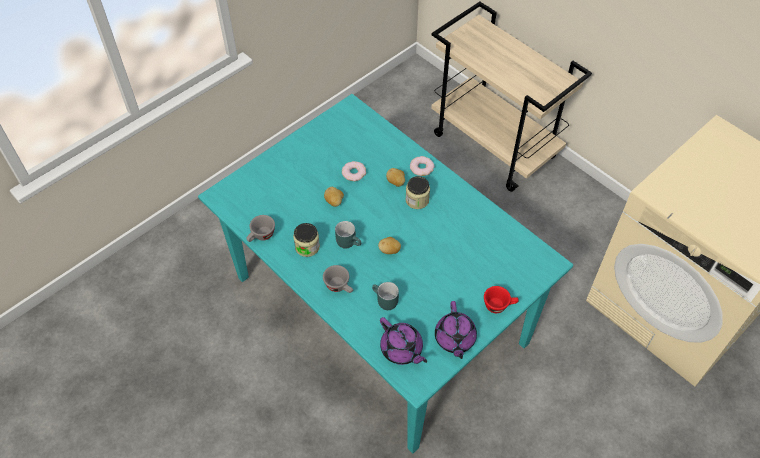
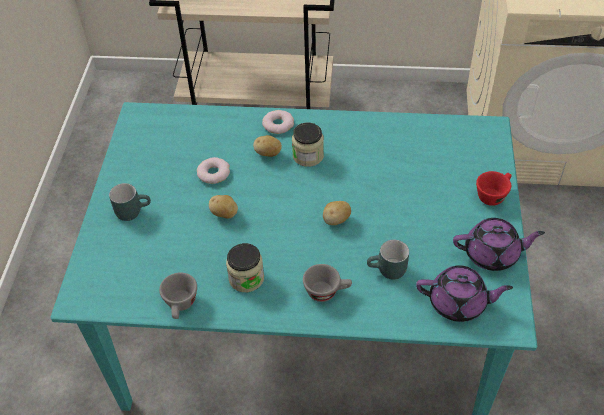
camera: 40 degrees left, 5 degrees down
(349, 242) = (286, 241): turquoise mug -> turquoise mug (132, 210)
(454, 339) = (492, 254): purple teapot -> purple teapot turned 45 degrees counterclockwise

